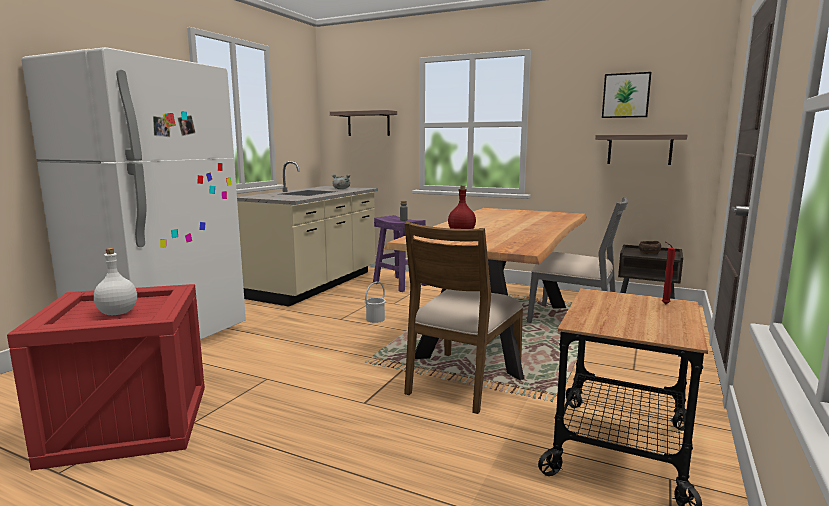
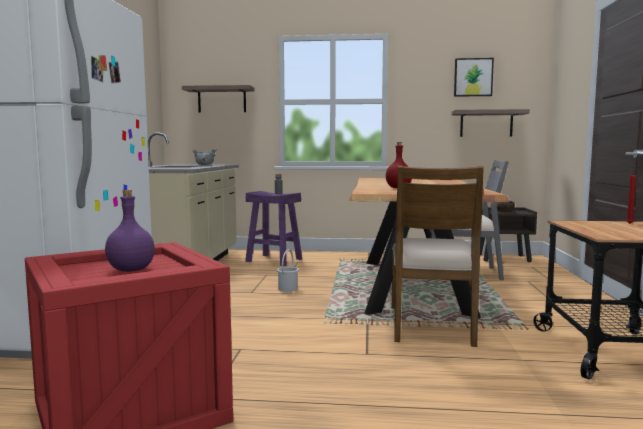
camera: 20 degrees left, 5 degrees down
(118, 313) = (131, 270): white bottle -> purple bottle

